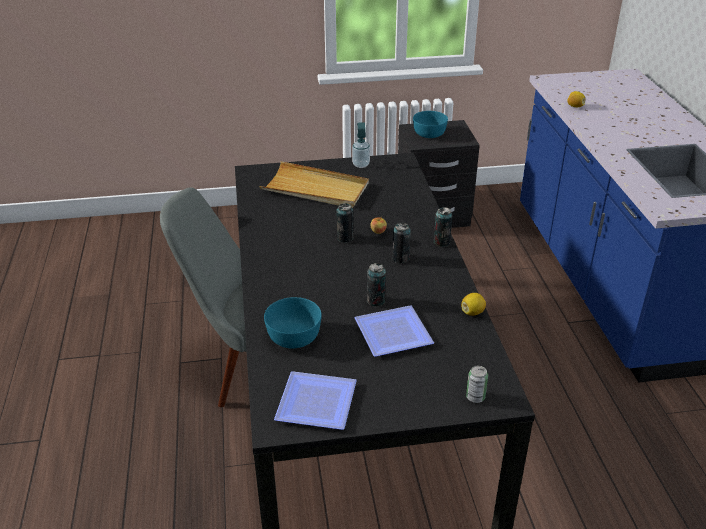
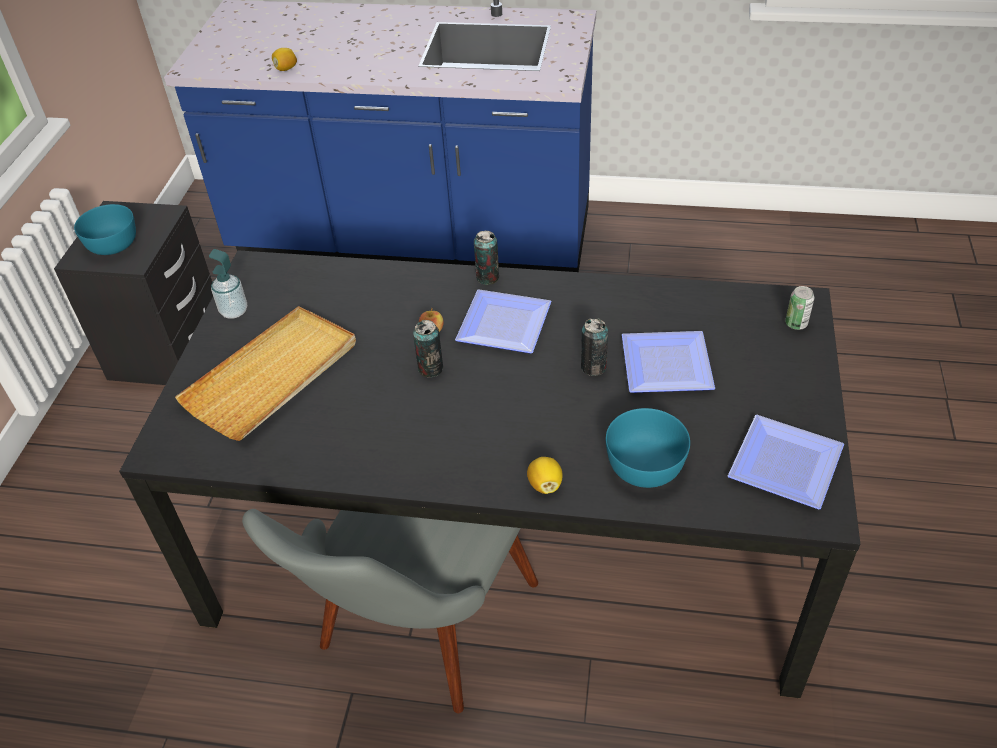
camera: 70 degrees left, 10 degrees up
(400, 258) = (507, 323): can -> plate
(472, 312) = (645, 288): lemon -> lemon (545, 484)

